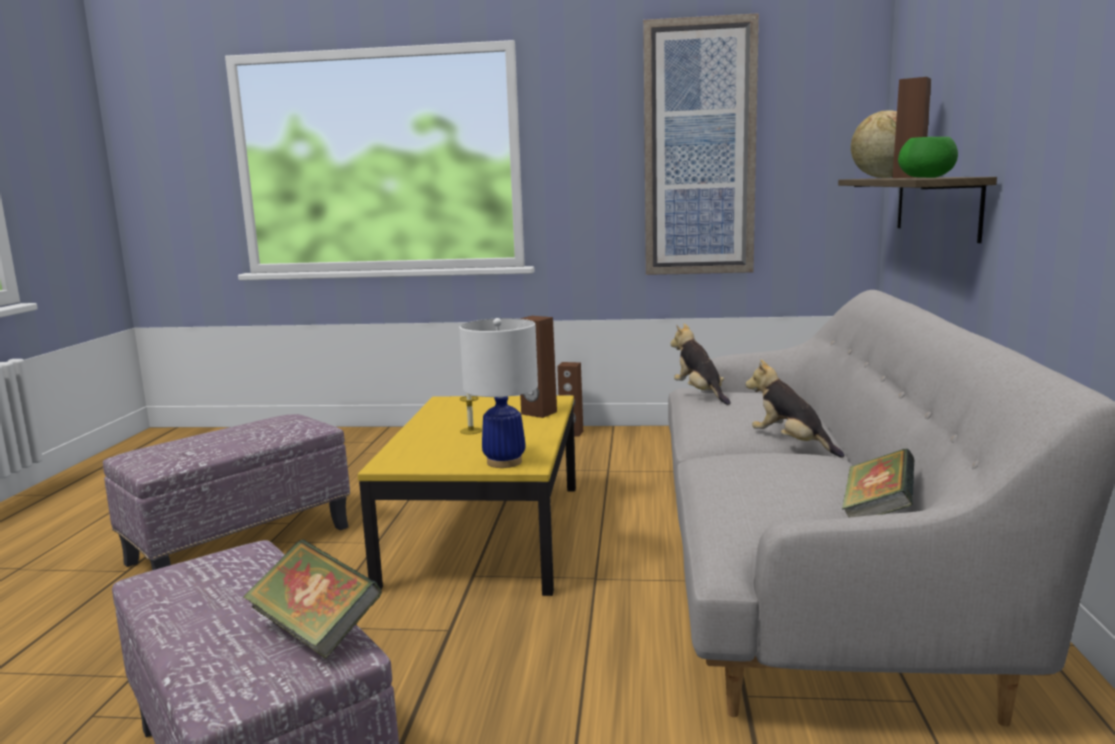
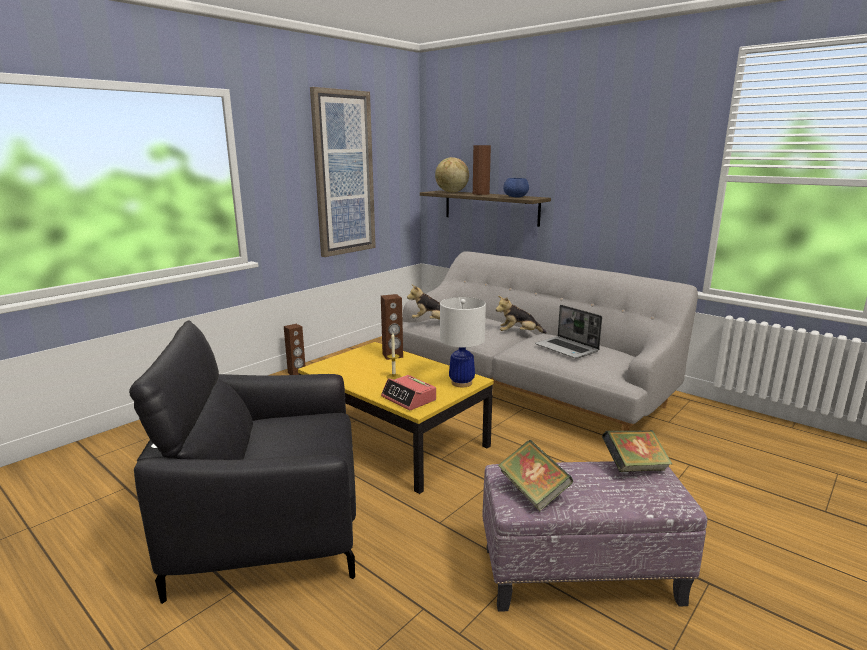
camera: 55 degrees left, 5 degrees up
(241, 544) = (271, 525): ottoman -> black armchair
(411, 454) = (409, 399): none -> alarm clock
(774, 481) = (567, 348): none -> laptop
(877, 512) = (615, 347): book -> book (533, 492)
(927, 177) = (516, 197): green bowl -> blue bowl

